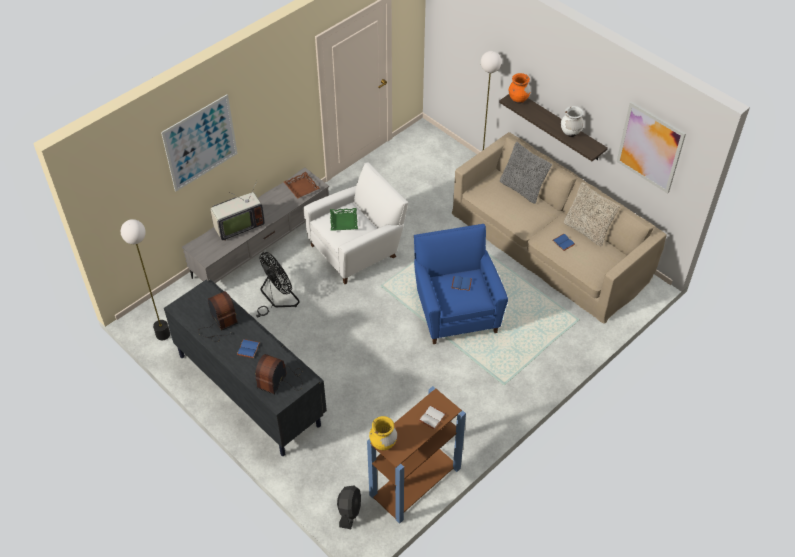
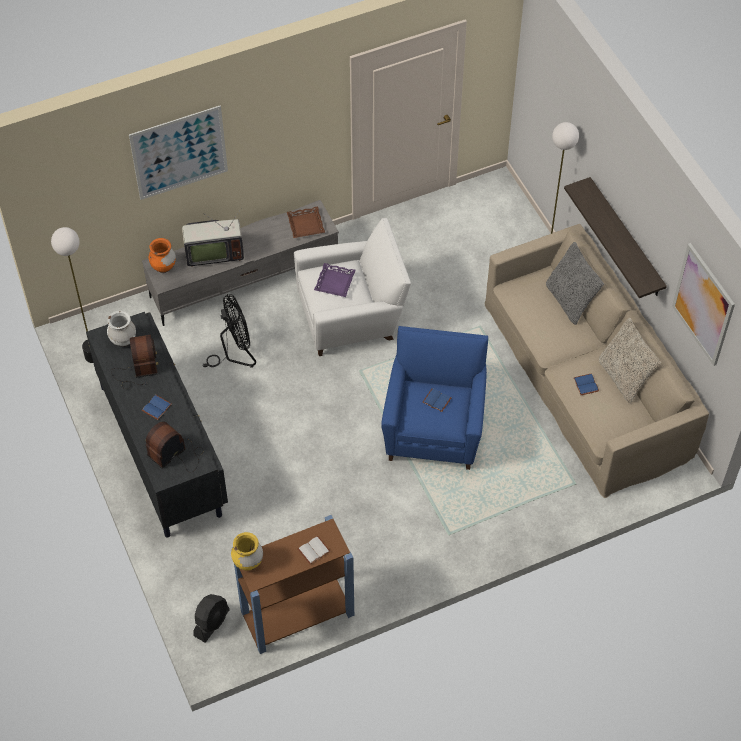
camera: 20 degrees right, 5 degrees up
(344, 221) = (335, 283): green tray -> purple tray
(518, 99) = (588, 191): orange vase -> orange vase (163, 267)
(570, 133) = (630, 253): white vase -> white vase (123, 340)

